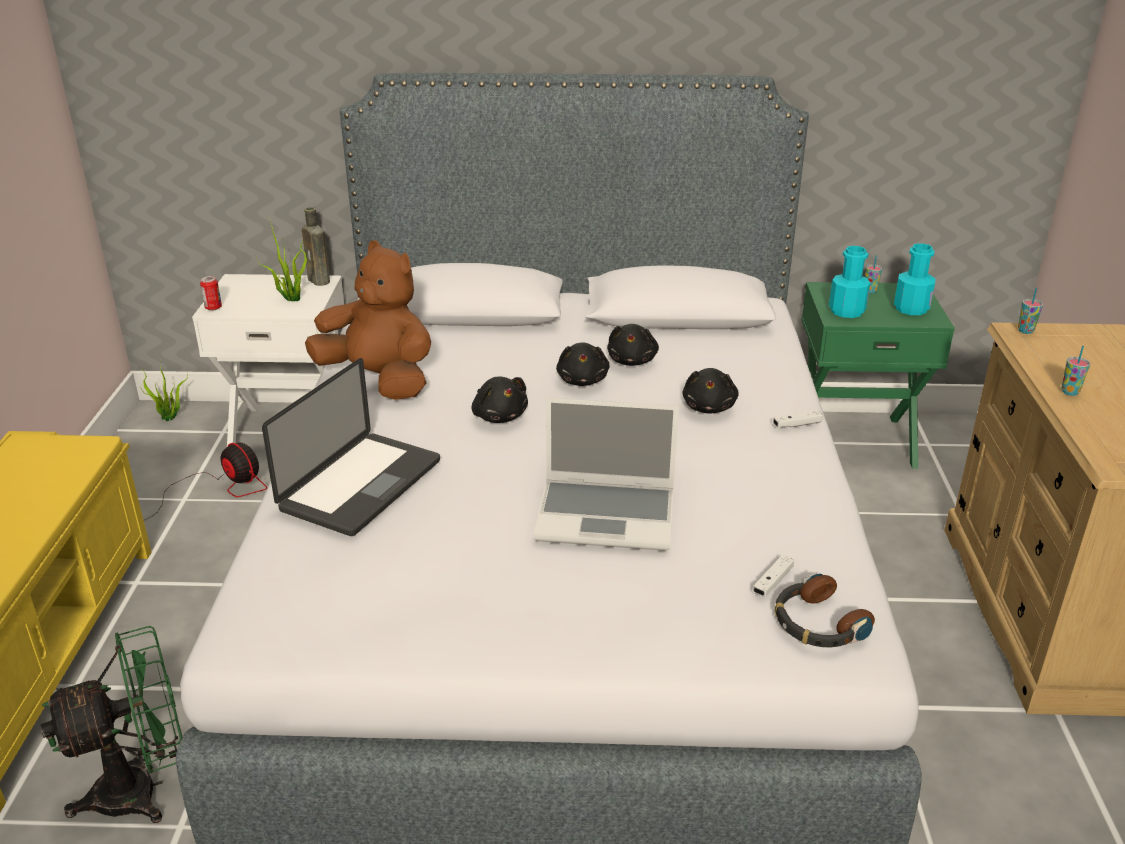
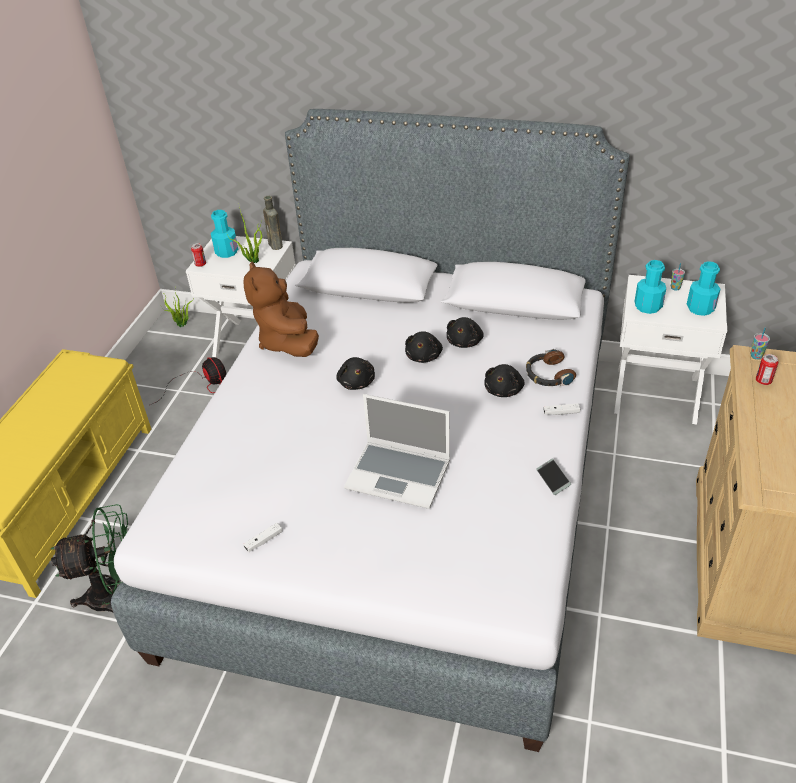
camera: 15 degrees right, 10 degrees up
(249, 292) = (226, 252): none -> turquoise bottle
(361, 485) = (250, 430): laptop -> none
(379, 380) = (287, 342): brown plush toy -> brown plush toy turned 150 degrees counterclockwise
(772, 582) = (490, 543): white game controller -> white game controller (264, 541)
(817, 623) = (507, 580): headphones -> headphones (548, 374)
(823, 499) = (553, 479): none -> phone
(854, 440) = (656, 393): green nightstand -> white nightstand
(1049, 354) = (763, 381): none -> can
(1070, 392) = (760, 420): cup -> none

